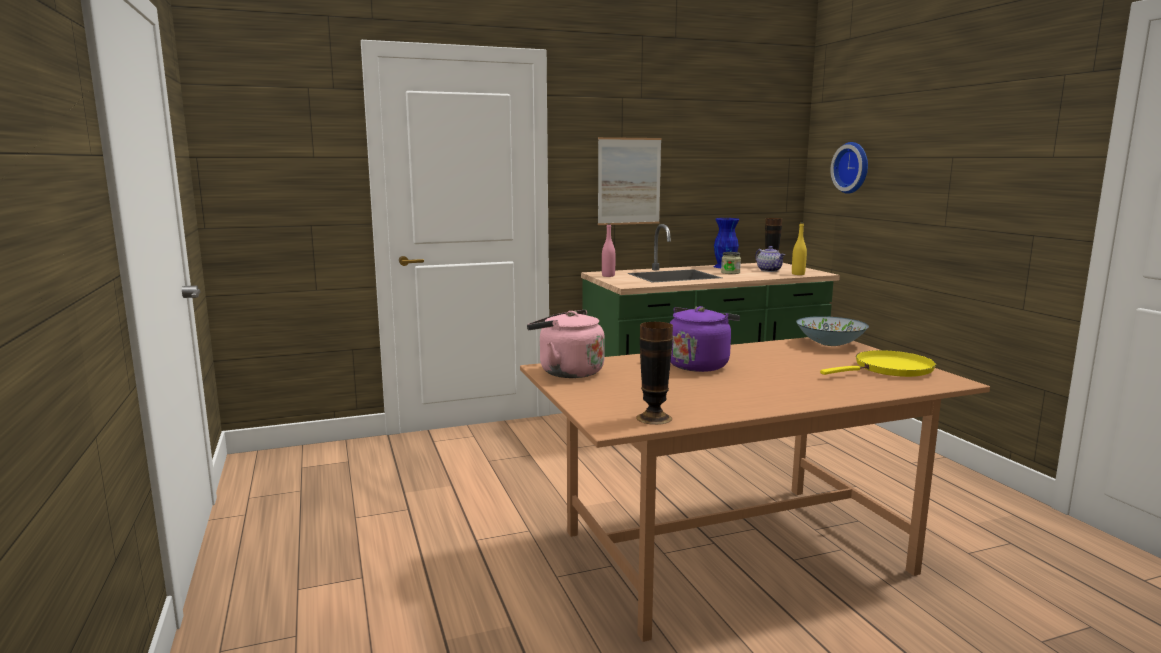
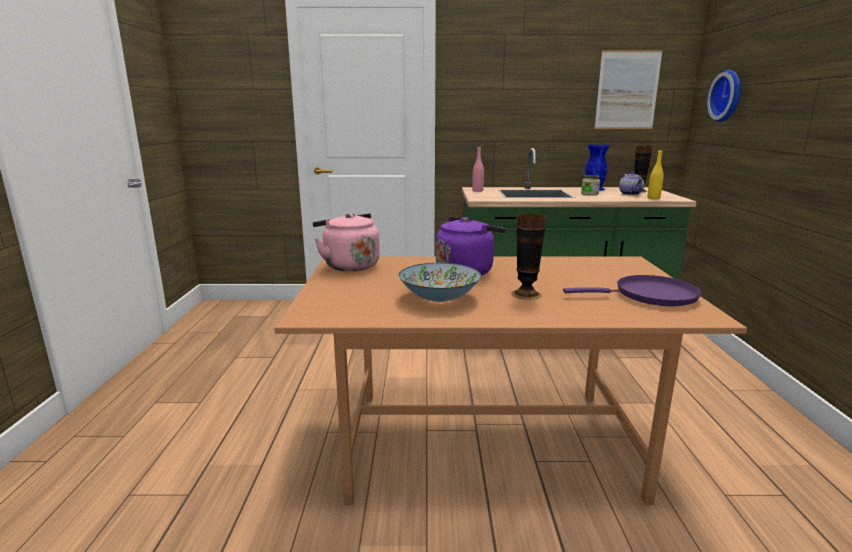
camera: 20 degrees right, 5 degrees up
(629, 181) = (508, 110): picture -> picture (627, 90)
(654, 418) = (352, 314): vase -> vase (526, 294)
(830, 344) = (622, 265): bowl -> bowl (439, 298)
(889, 369) = (650, 296): yellow frying pan -> purple frying pan

